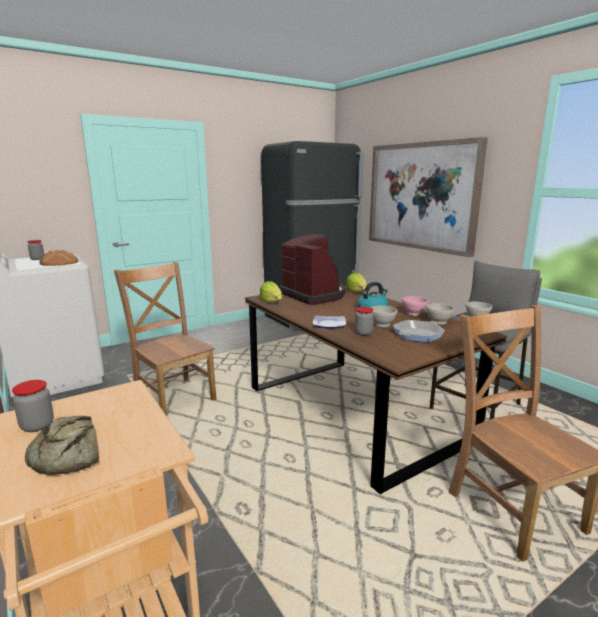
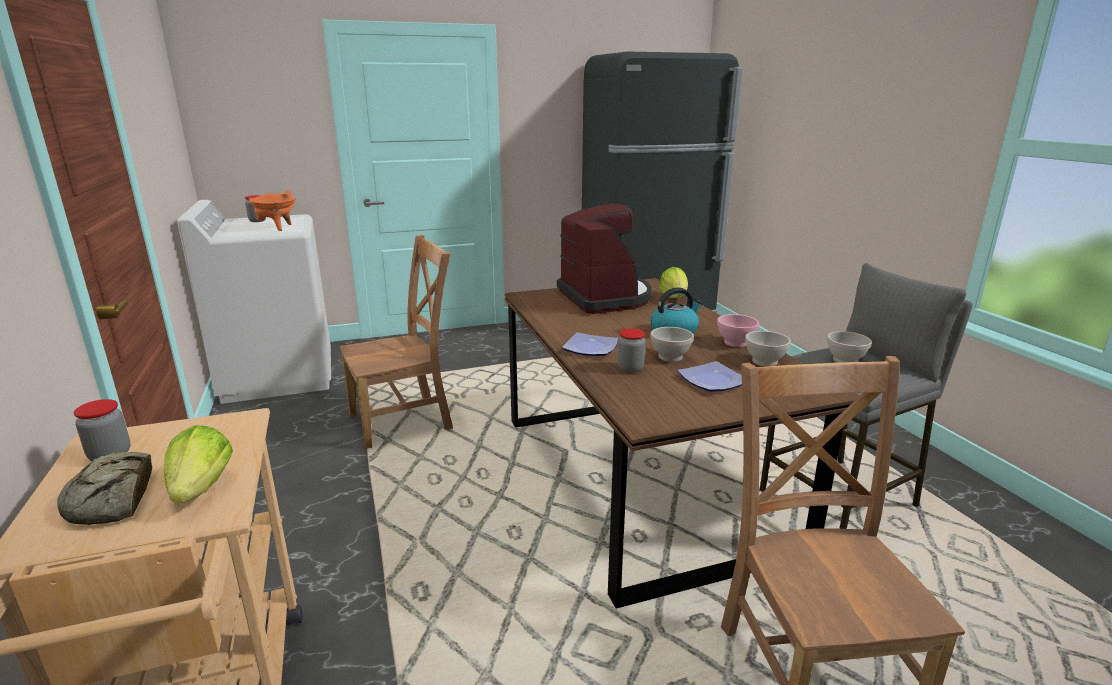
camera: 15 degrees right, 5 degrees up
(59, 262) = (277, 228): bread -> orange cooking pot
(174, 396) = (405, 420): brown chair -> brown chair turned 90 degrees clockwise
(271, 302) = (535, 304): lettuce -> lettuce (202, 489)
(417, 335) = (712, 380): frying pan -> plate
(421, 196) = (825, 143): picture -> none

